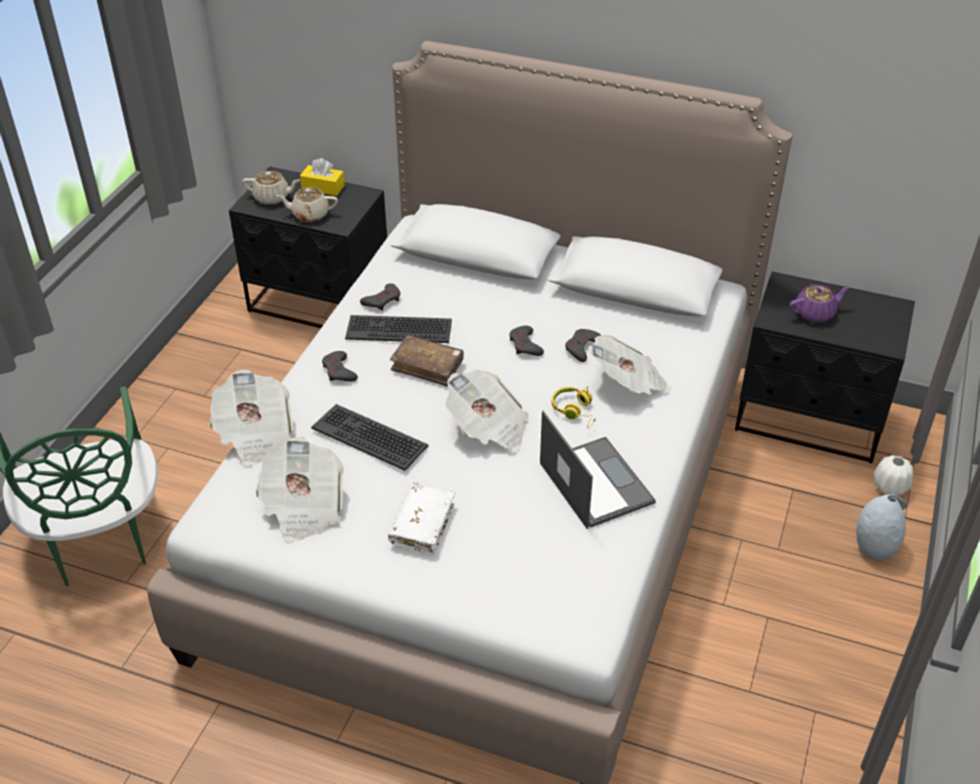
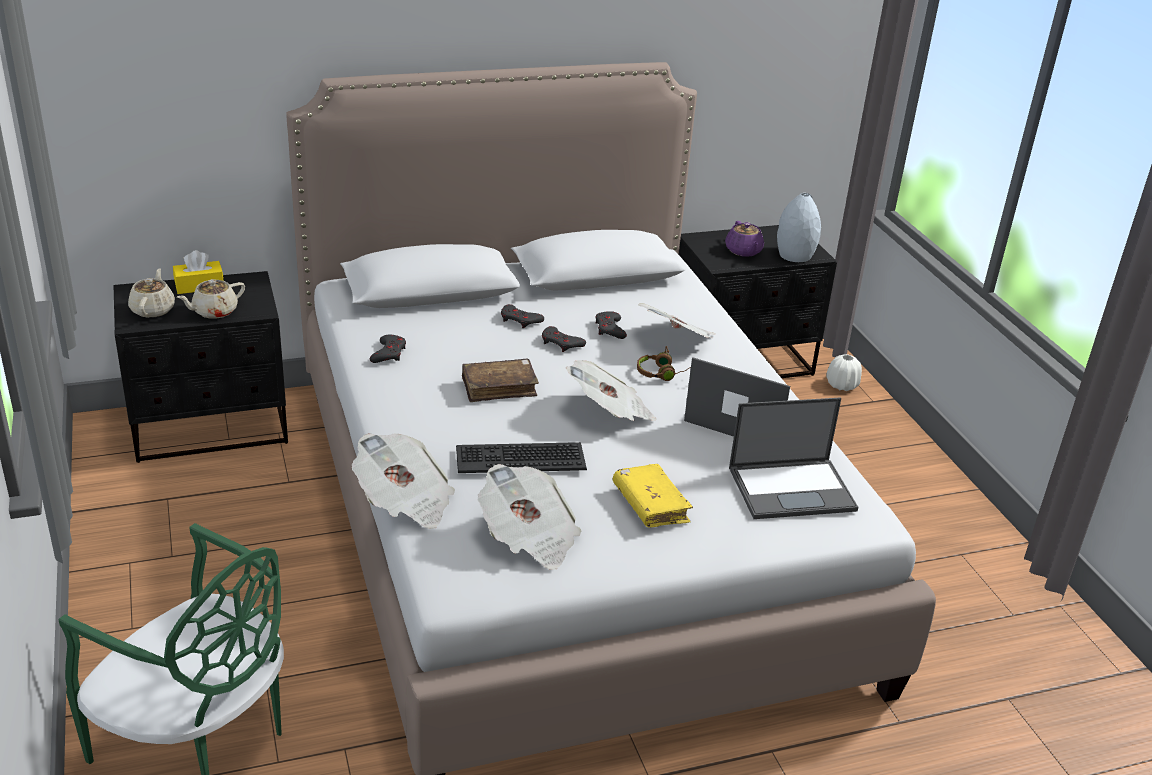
camera: 40 degrees left, 10 degrees down
(272, 197) = (153, 309): beige teapot -> beige teapot turned 60 degrees counterclockwise
(339, 371) = (420, 421): grey game controller -> grey game controller (520, 320)
(399, 329) = (434, 370): keyboard -> none
(422, 525) = (650, 505): white book -> yellow book
(554, 570) = (793, 488): none -> laptop
(575, 411) = (663, 374): yellow headphones -> brown headphones
(815, 313) = (743, 251): purple teapot -> purple teapot turned 135 degrees clockwise
(874, 547) = (876, 429): grey vase -> grey vase (793, 255)

